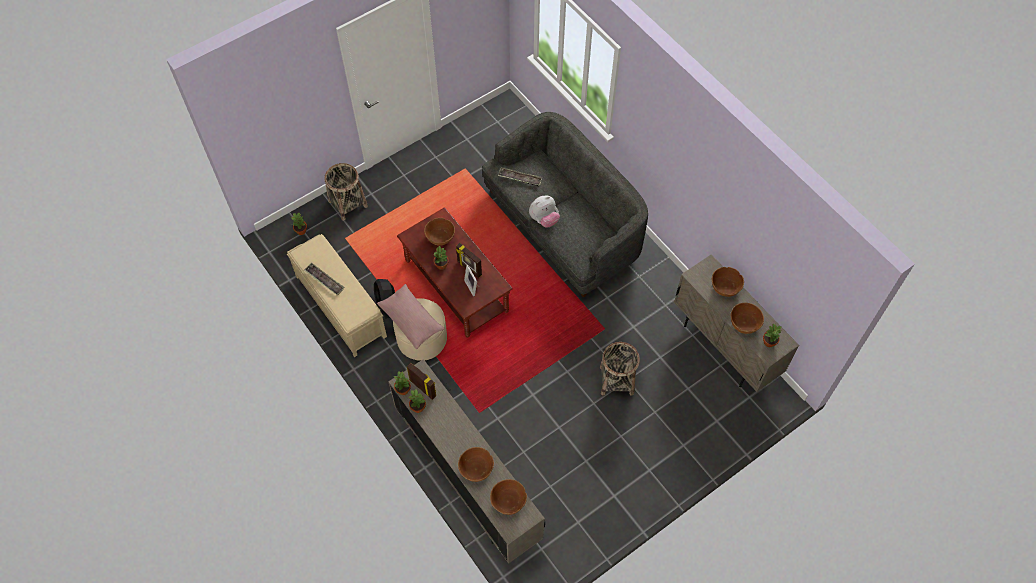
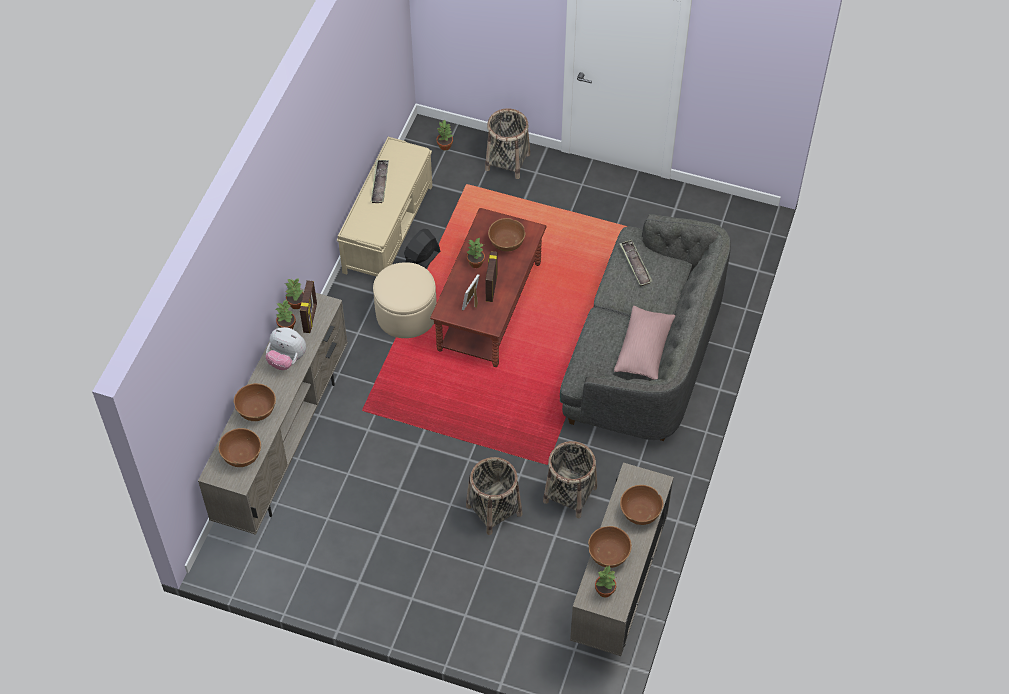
camera: 55 degrees right, 5 degrees down
(411, 320) = (397, 279): pink pillow -> pink pillow (644, 350)
(544, 219) = (605, 316): plush toy -> plush toy (287, 359)
(636, 330) = (570, 494): none -> basket

